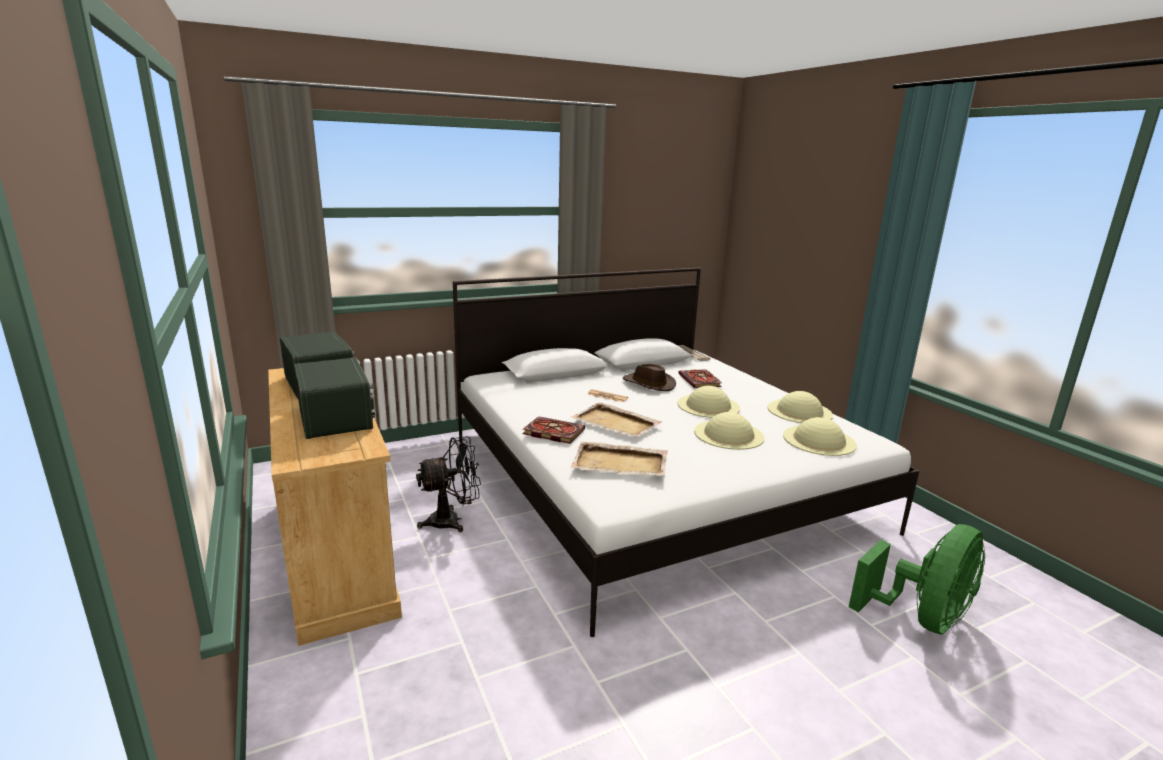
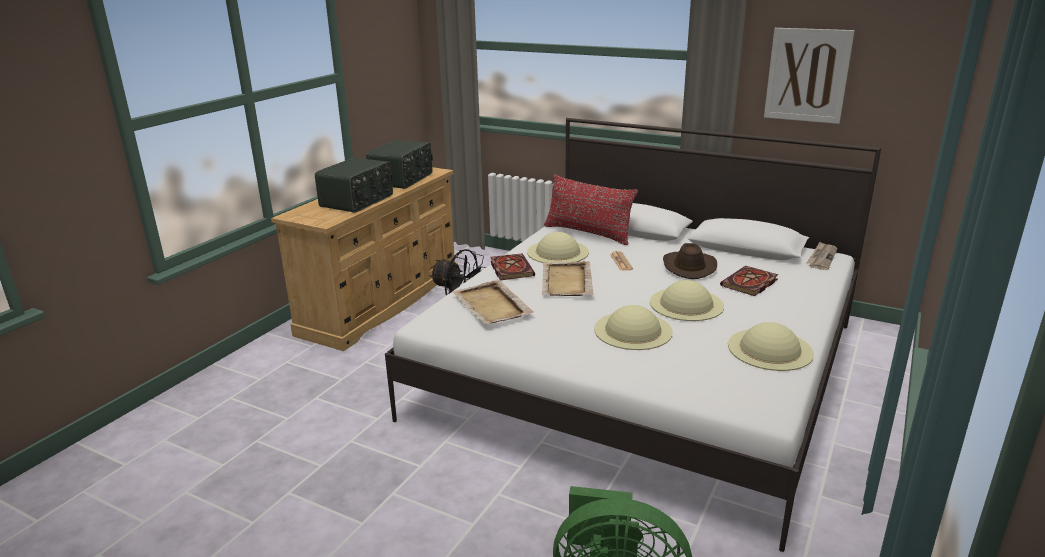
camera: 55 degrees right, 5 degrees up
(532, 386) = (588, 233): none -> red pillow
(638, 221) = (807, 75): none -> picture
(819, 440) = (702, 375): beige hat -> beige hat (557, 252)

